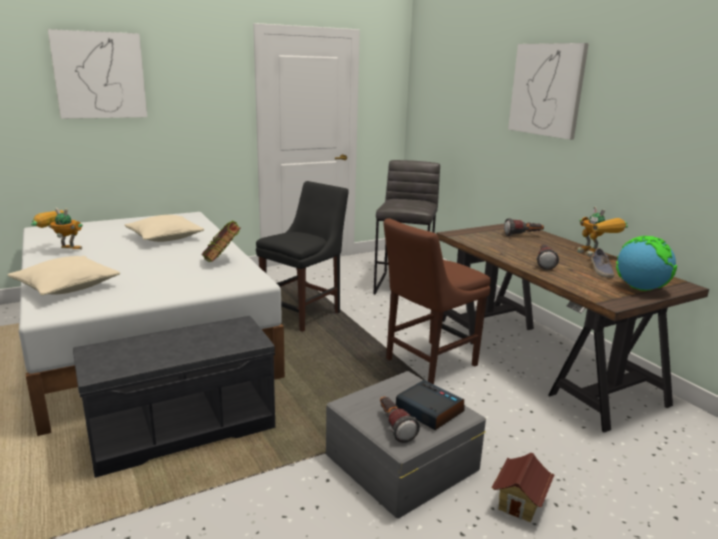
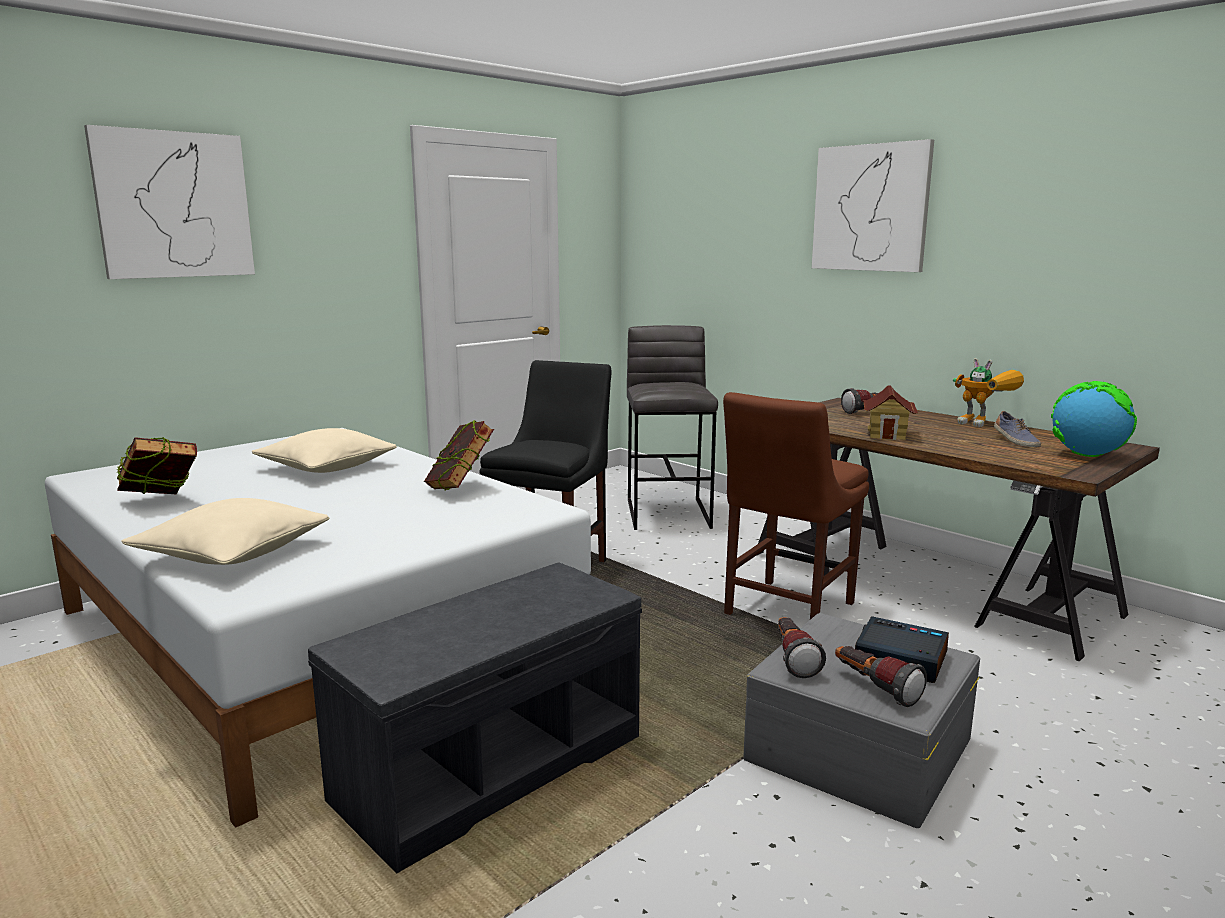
camera: 15 degrees left, 5 degrees down
(62, 251) = (161, 502): toy robot -> book
(520, 504) = (1057, 772): toy house -> toy house (887, 434)
(544, 263) = (937, 440): flashlight -> flashlight (793, 659)

